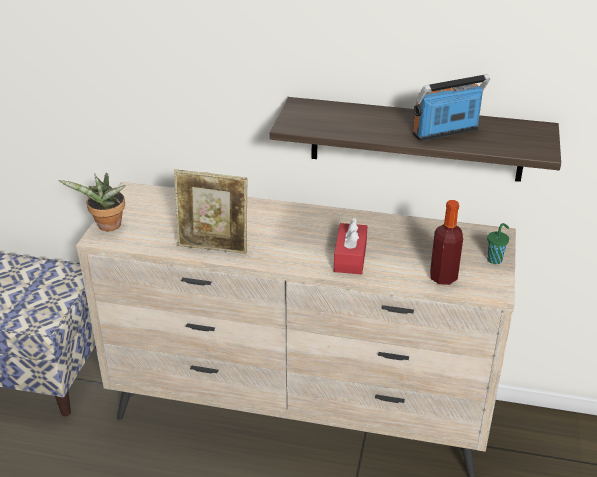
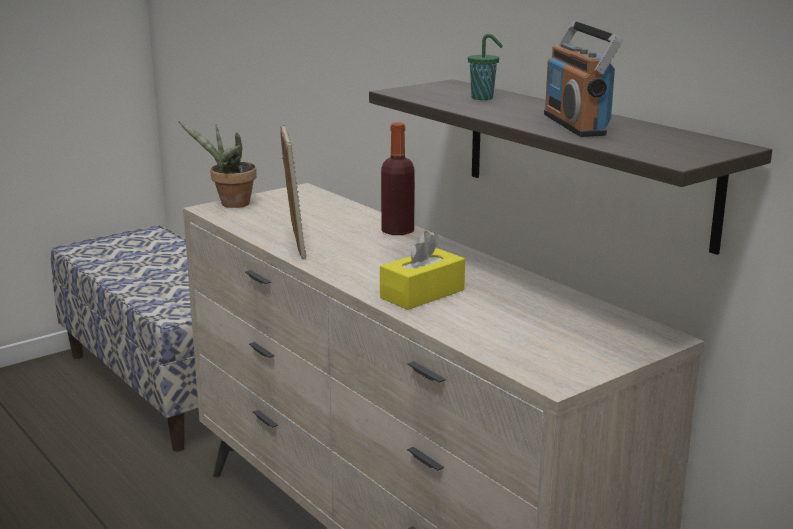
camera: 40 degrees right, 15 degrees down
(213, 247) = (295, 244): picture frame -> picture frame turned 150 degrees counterclockwise
(350, 257) = (422, 294): red tissue box -> yellow tissue box
(443, 277) = (505, 345): bottle -> bottle (397, 231)
(446, 132) = (575, 125): radio -> radio turned 120 degrees counterclockwise
(495, 259) = (611, 356): green cup -> green cup (483, 98)

